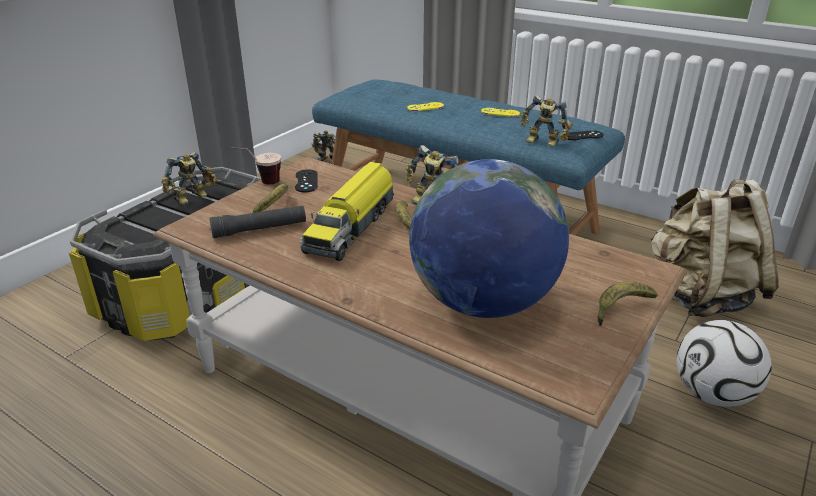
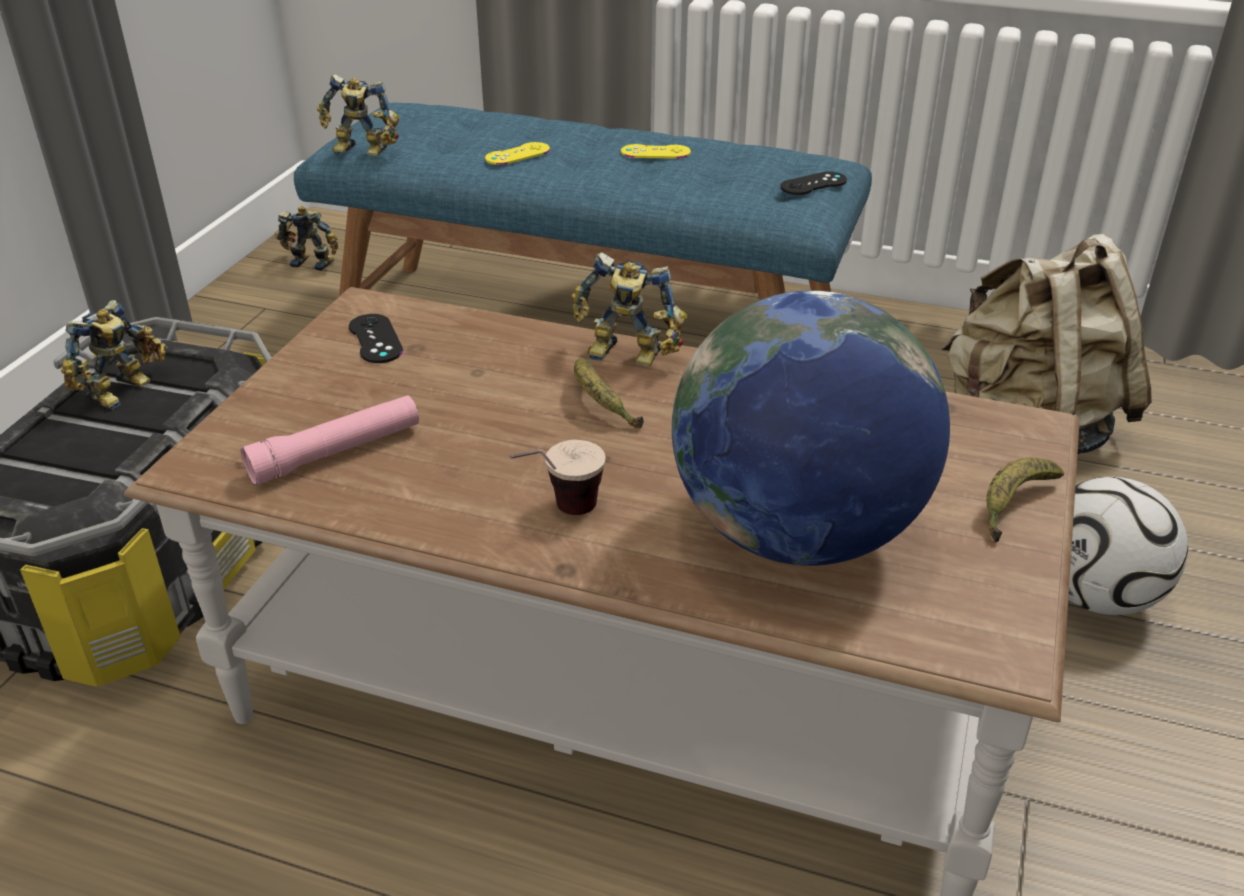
camera: 15 degrees left, 5 degrees up
(260, 183) = (289, 355): cup -> cup (558, 514)
(260, 229) = (336, 452): black flashlight -> pink flashlight
(275, 204) = (339, 395): banana -> none
(351, 226) = (504, 420): toy truck -> none
(542, 143) = (753, 205): toy robot -> toy robot (361, 152)

